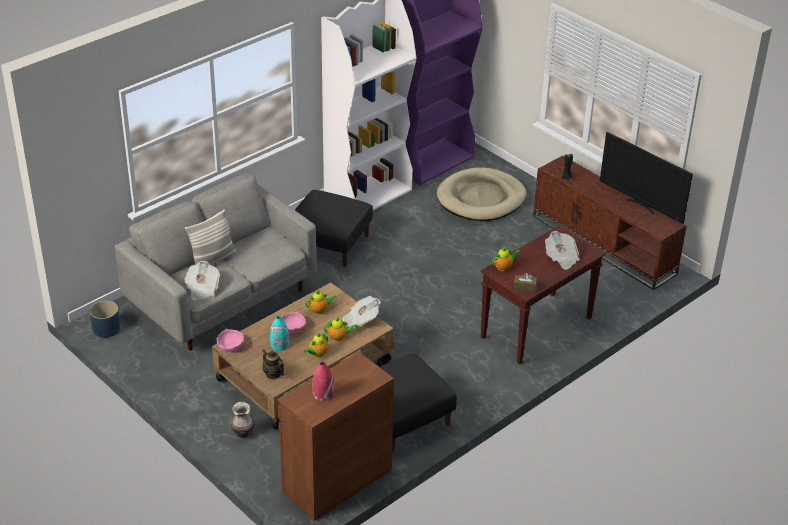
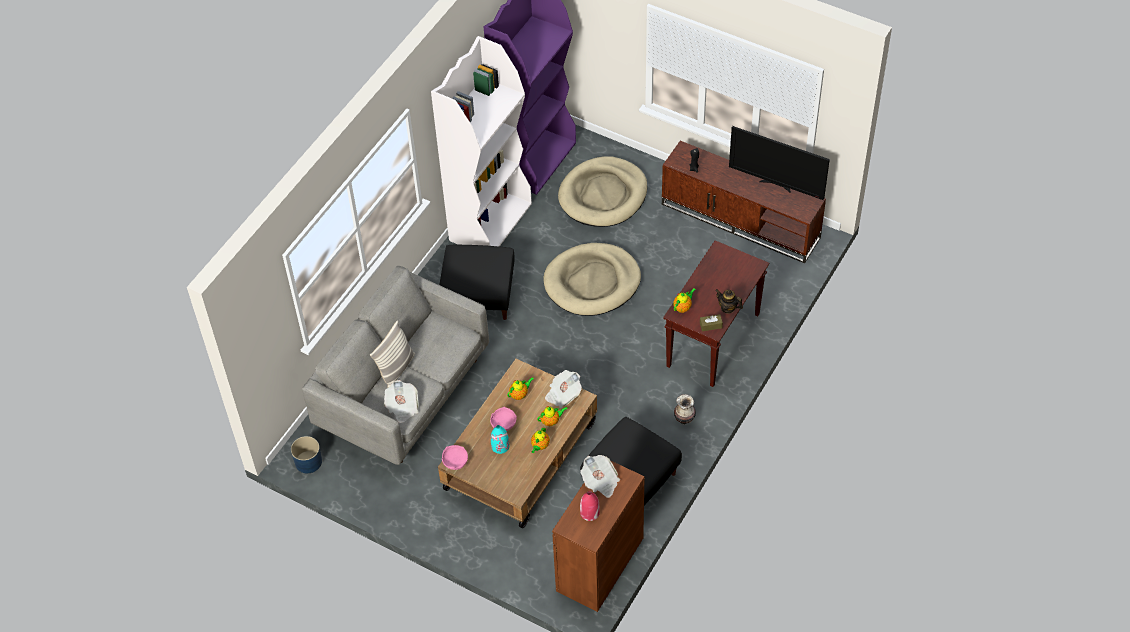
camera: 15 degrees left, 15 degrees up
(243, 433) = (494, 540): vase -> vase (684, 419)
(273, 374) = (509, 481): teapot -> teapot (728, 308)
(440, 258) = (592, 282): none -> beige dog bed
(561, 258) = (731, 281): newspaper -> newspaper (600, 482)

